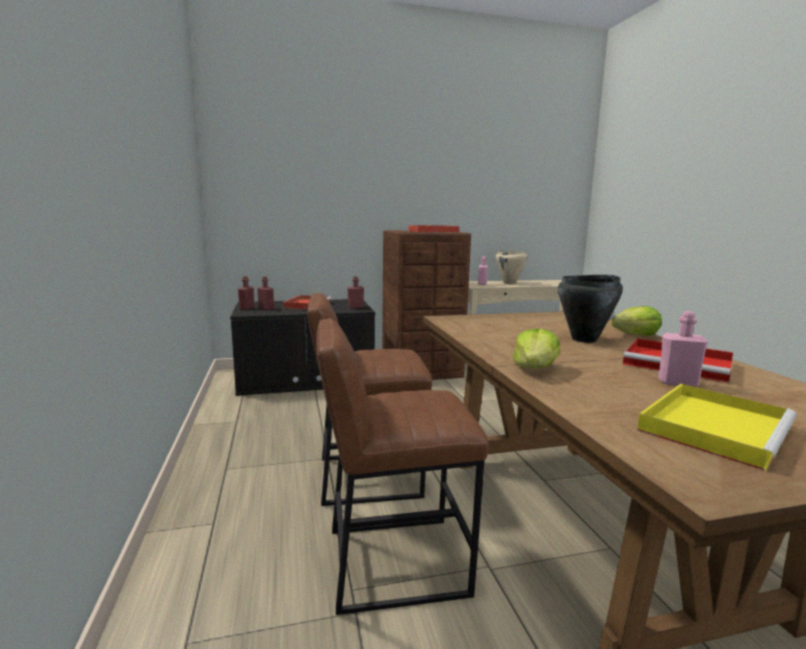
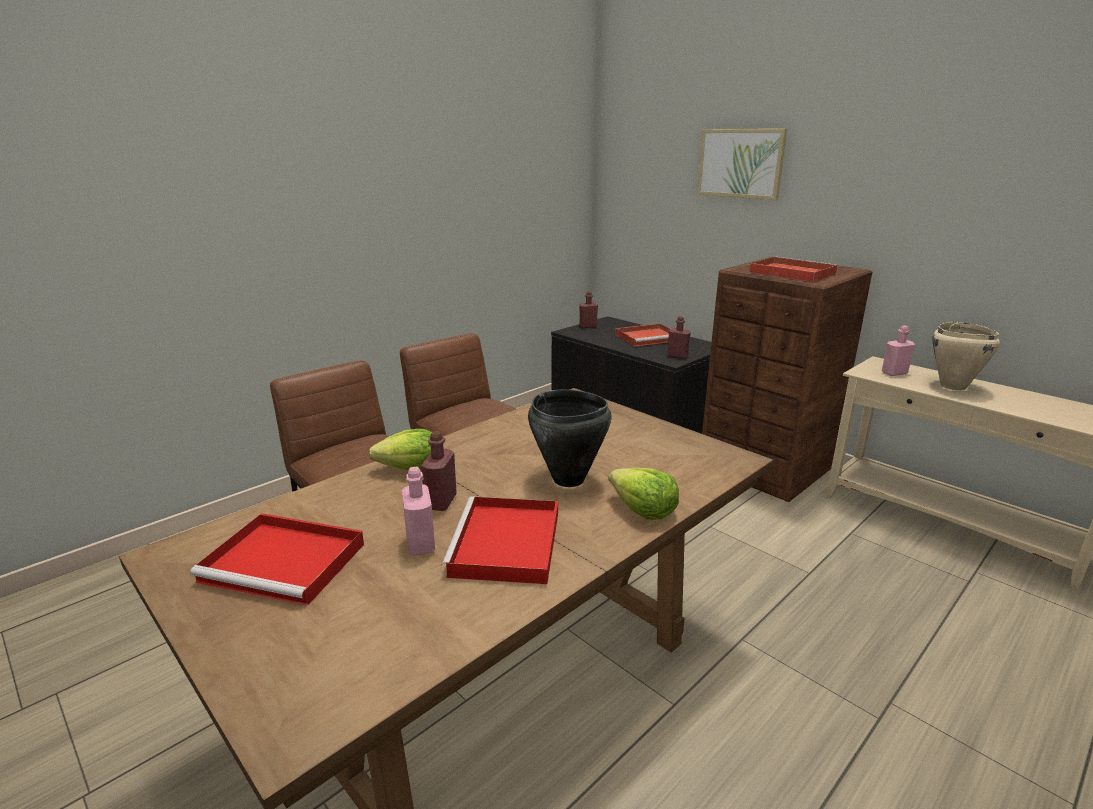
camera: 60 degrees right, 10 degrees up
(266, 308) = (600, 331): red bottle -> red bottle (441, 502)
(349, 167) = (740, 163): none -> picture
(714, 427) = (286, 562): yellow tray -> red tray

